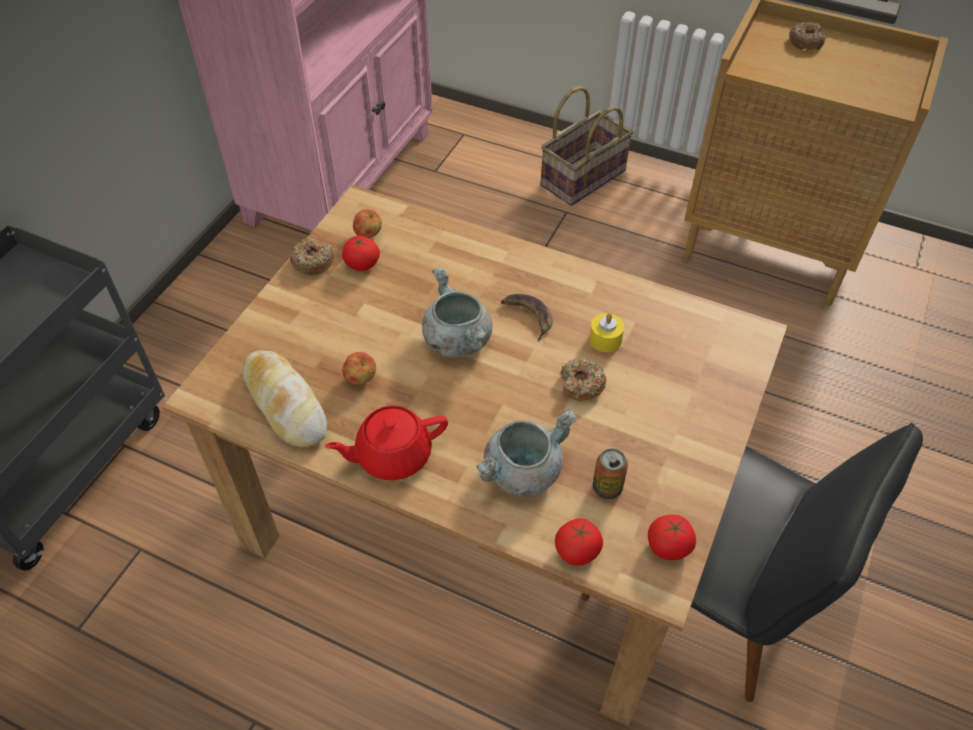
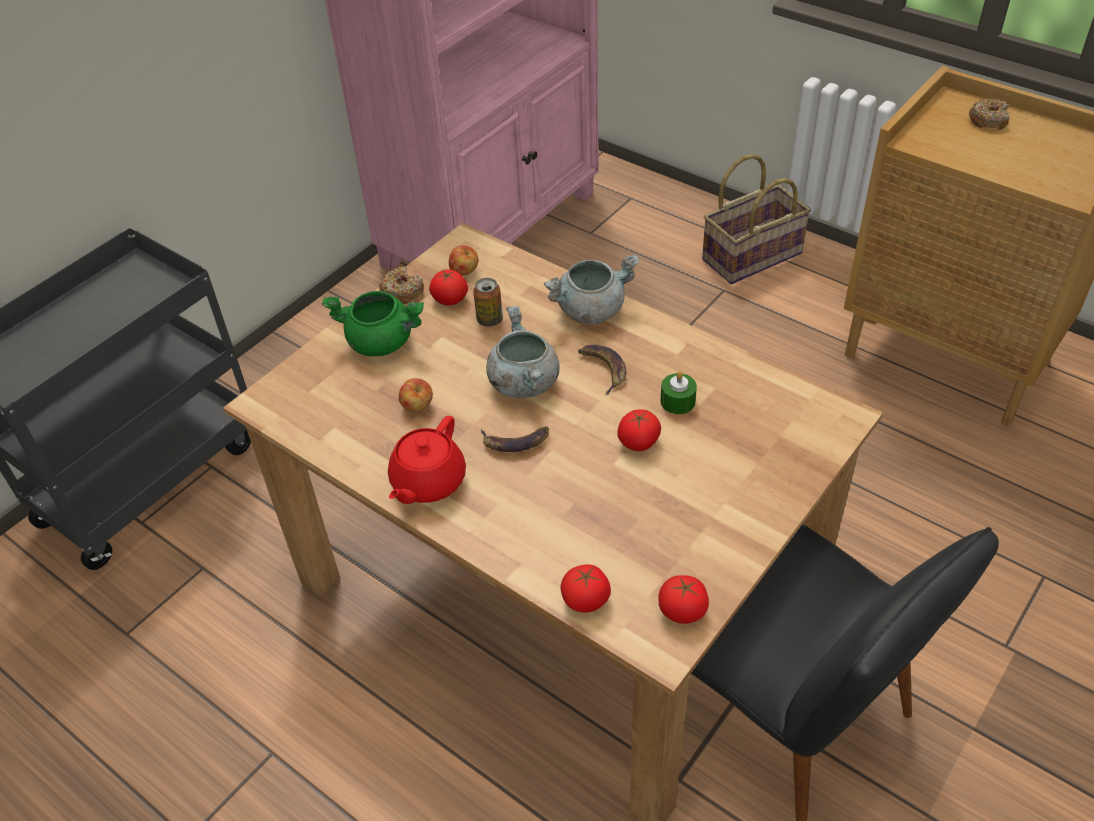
camera: 15 degrees right, 5 degrees down
(285, 404) = (338, 420): bread -> none
(306, 316) = (381, 342): none -> green cooking pot
(392, 455) = (427, 482): red teapot -> red teapot turned 60 degrees counterclockwise
(466, 401) = (515, 441): none -> banana
(522, 471) = (552, 516): grey cooking pot -> grey cooking pot (591, 310)
(581, 385) = (638, 442): donut -> tomato
(605, 339) = (677, 401): yellow candle -> green candle
(607, 488) = (635, 545): can -> can (489, 320)

